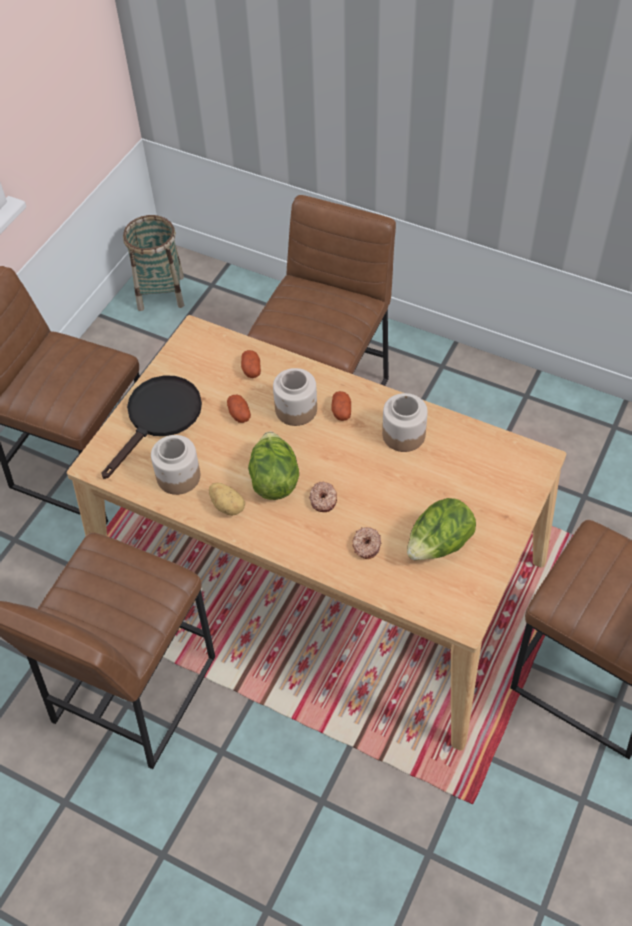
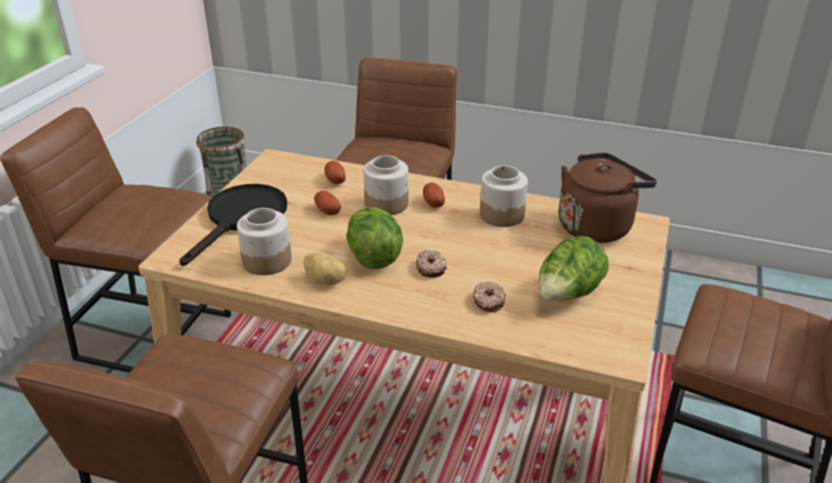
camera: 10 degrees left, 20 degrees down
(491, 458) = (597, 226): none -> brown kettle

